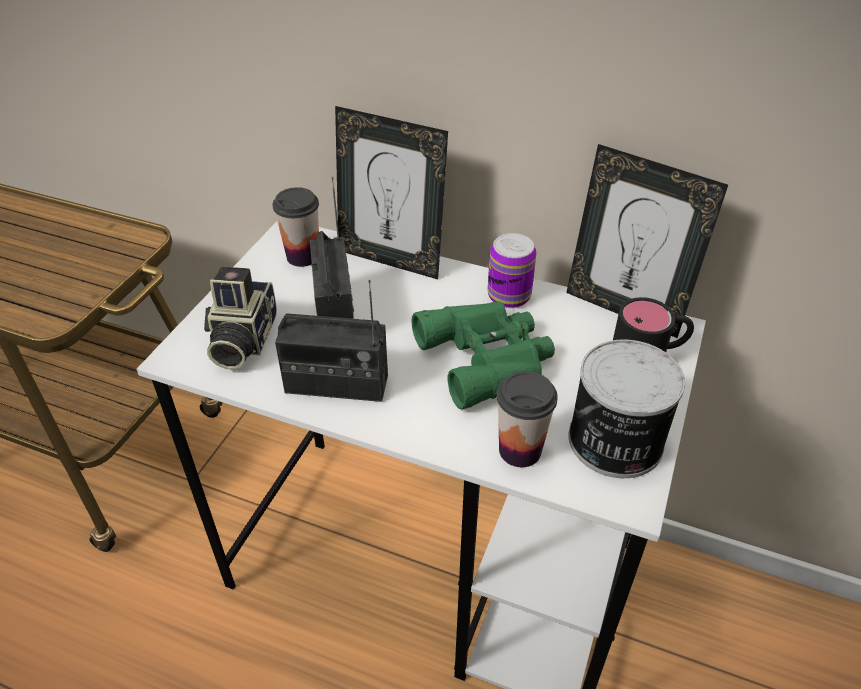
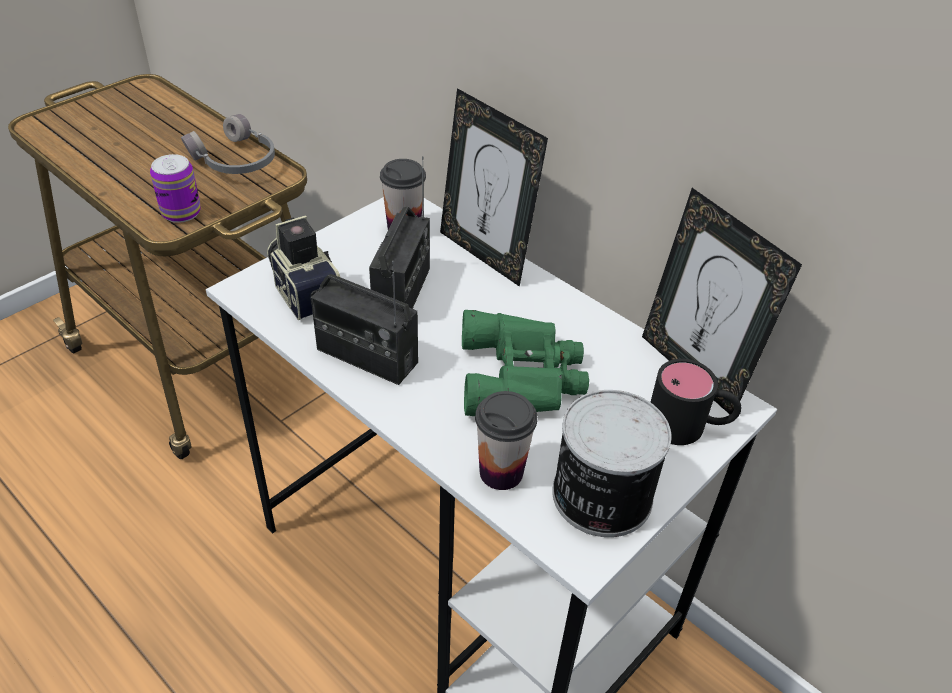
camera: 20 degrees right, 0 degrees up
(88, 237) = (234, 161): none -> grey headphones
(241, 340) = (306, 290): camera -> camera turned 120 degrees clockwise
(509, 295) = (580, 322): can -> can (181, 212)

